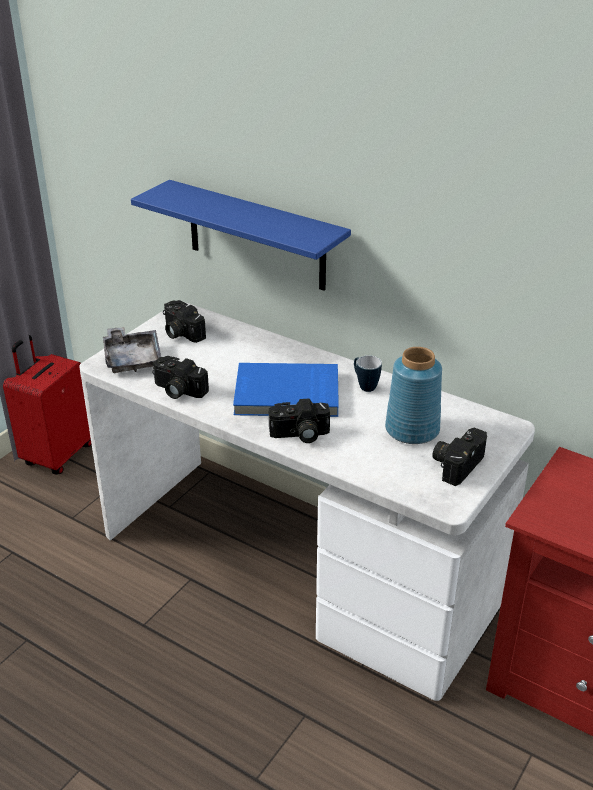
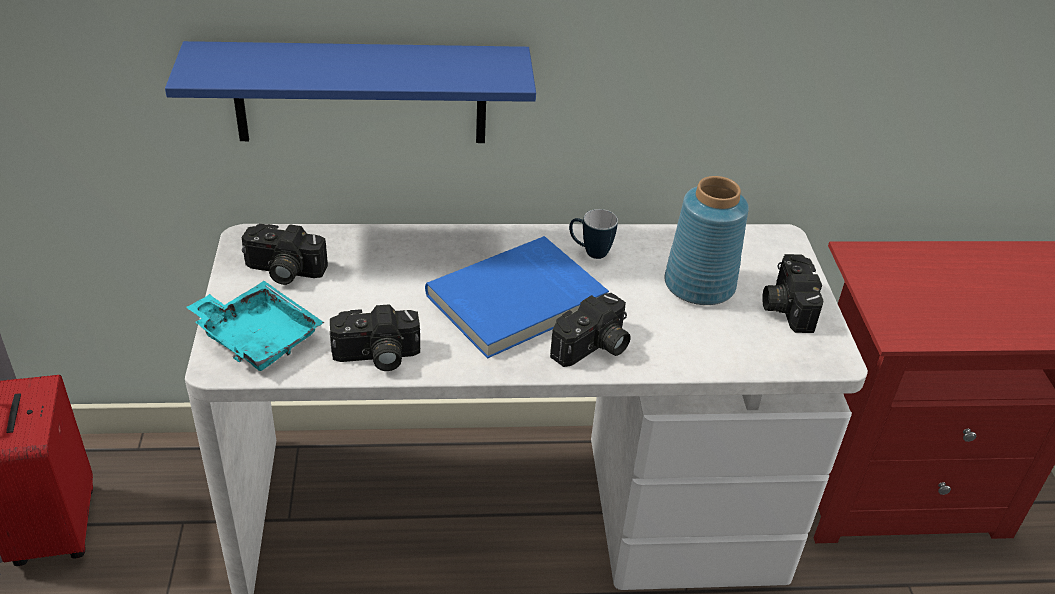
camera: 40 degrees left, 5 degrees up
(132, 358) = (257, 337): grey tray -> turquoise tray

